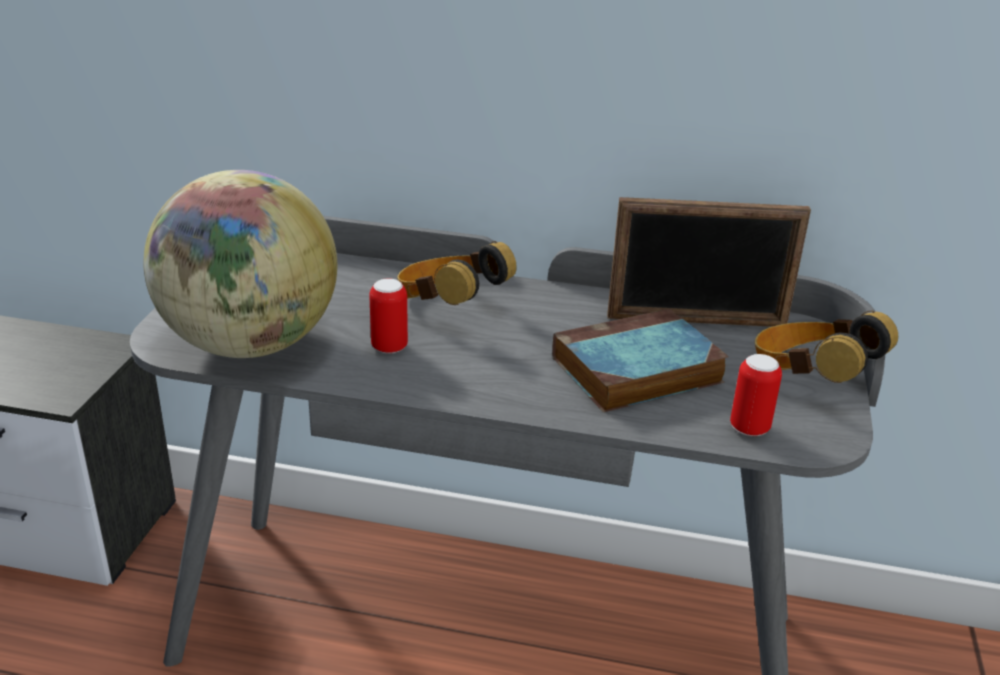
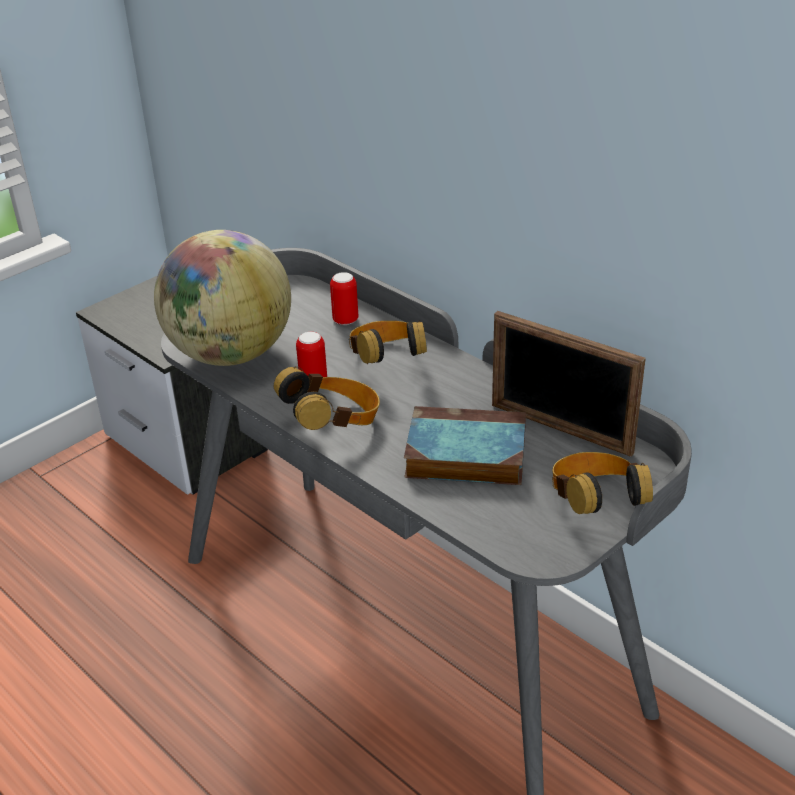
camera: 35 degrees right, 5 degrees up
(461, 382) = (333, 424): none -> headphones
(749, 428) = (496, 526): can -> can (345, 320)

